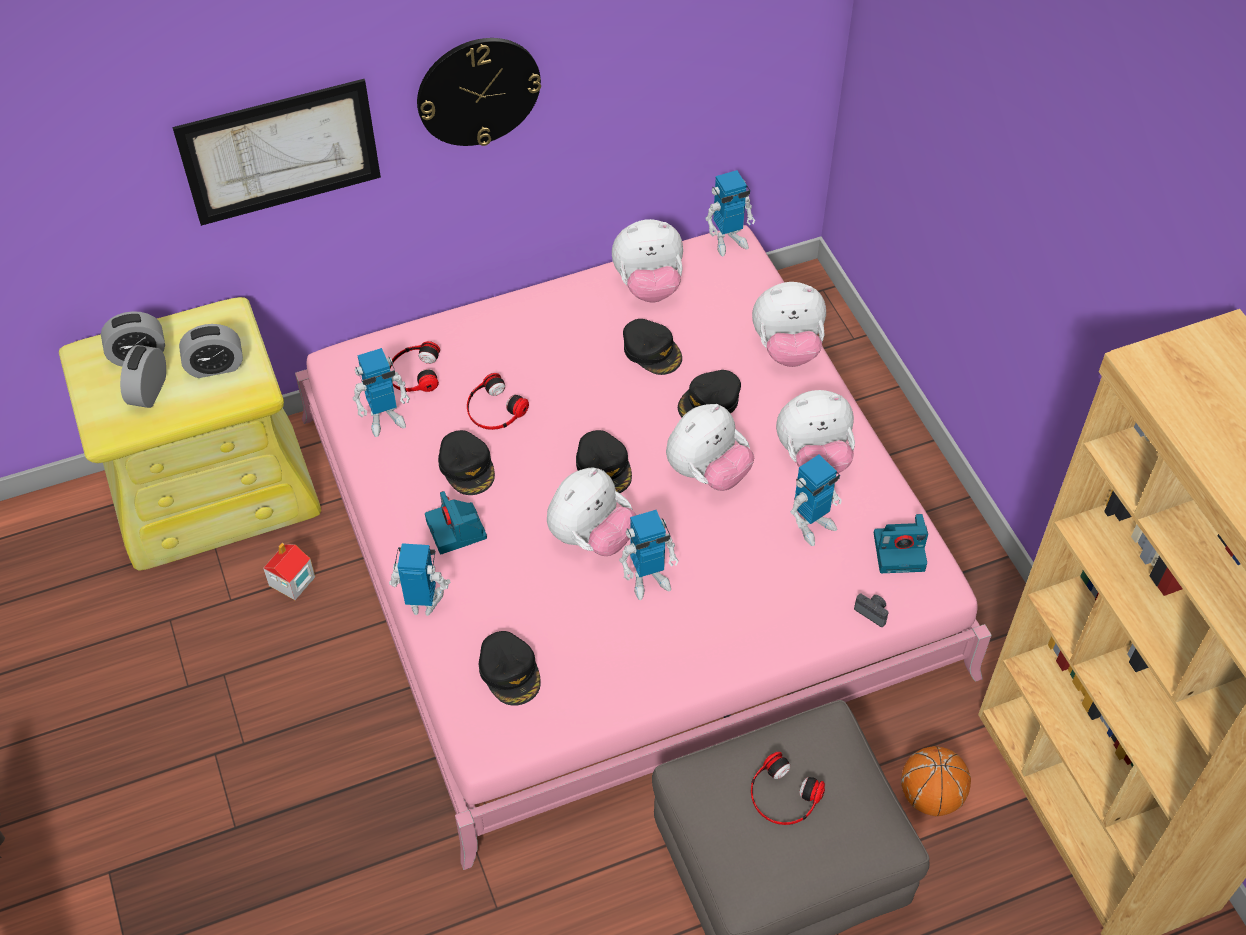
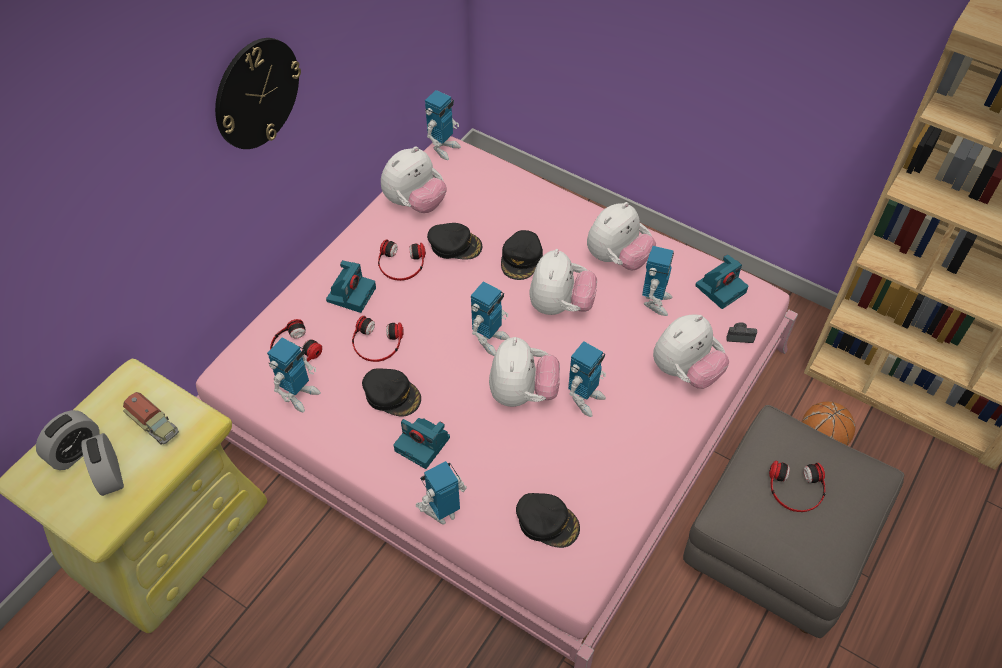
camera: 35 degrees left, 0 degrees up
(215, 366) = (154, 424): alarm clock -> toy truck
(280, 152) = (125, 212): picture -> none
(291, 581) = (285, 564): toy house -> none
(510, 346) = (351, 293): none -> camera
(582, 342) = (401, 264): none -> headphones
(604, 467) = (490, 340): black cap -> toy robot
(787, 348) = (540, 198): plush toy -> plush toy (685, 371)

